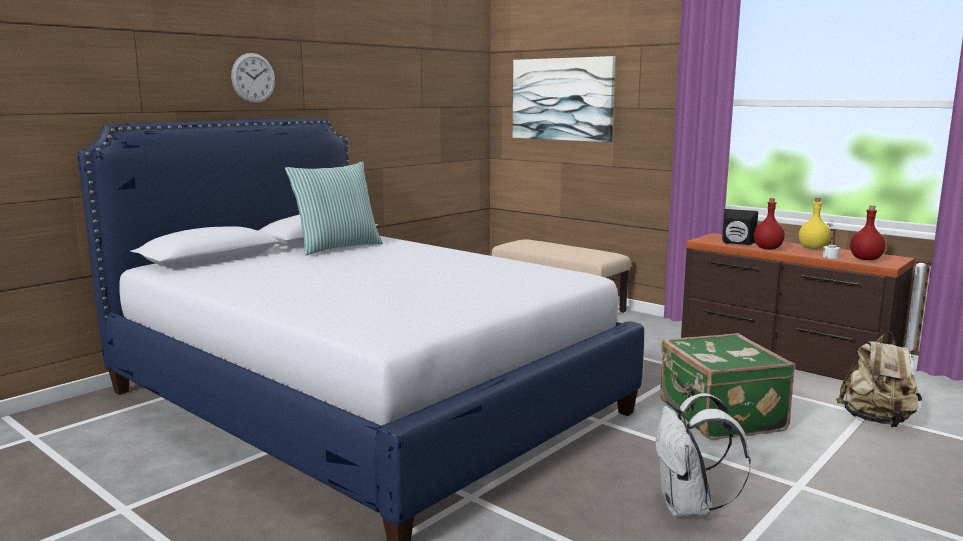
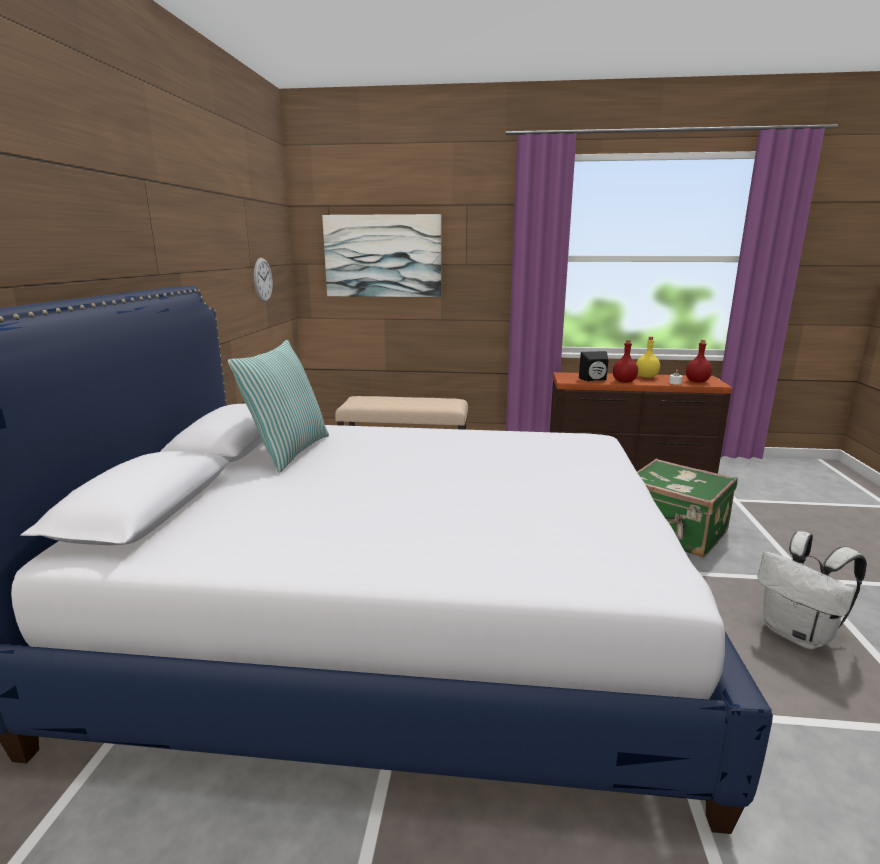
camera: 35 degrees left, 5 degrees up
(253, 78) = (103, 231): wall clock -> wall clock (262, 280)
(876, 421) = (750, 504): beige backpack -> none

